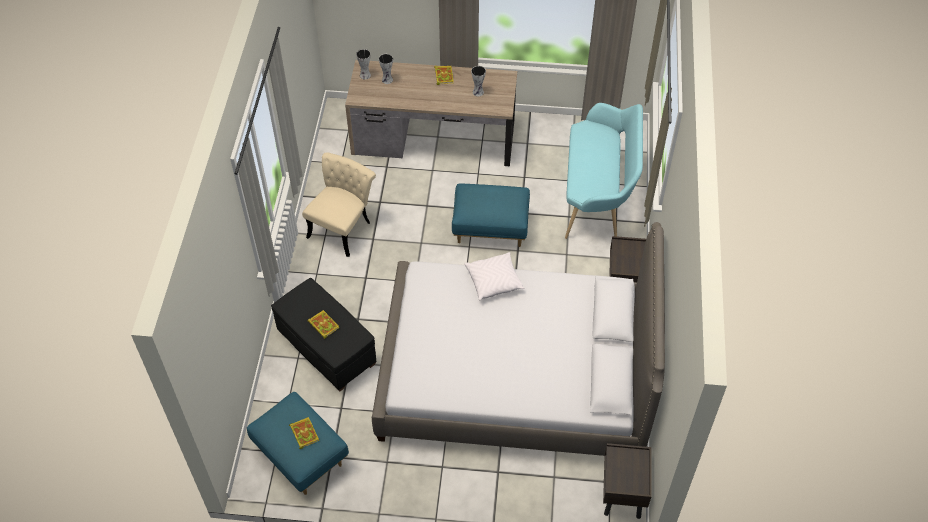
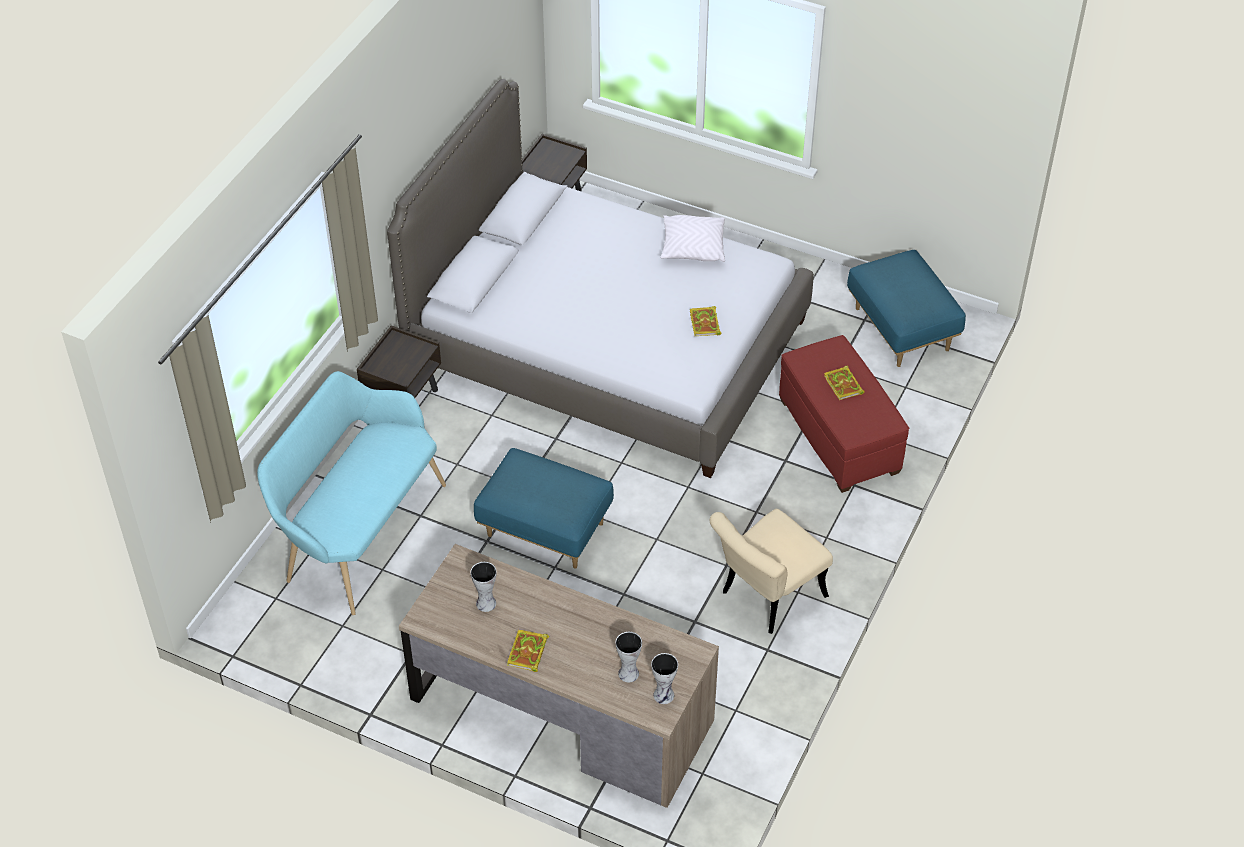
camera: 160 degrees left, 5 degrees down
(303, 433) = (898, 282): book -> book (705, 324)
(326, 348) = (839, 436): black ottoman -> red ottoman
(494, 281) = (602, 350): white pillow -> white pillow (693, 247)

